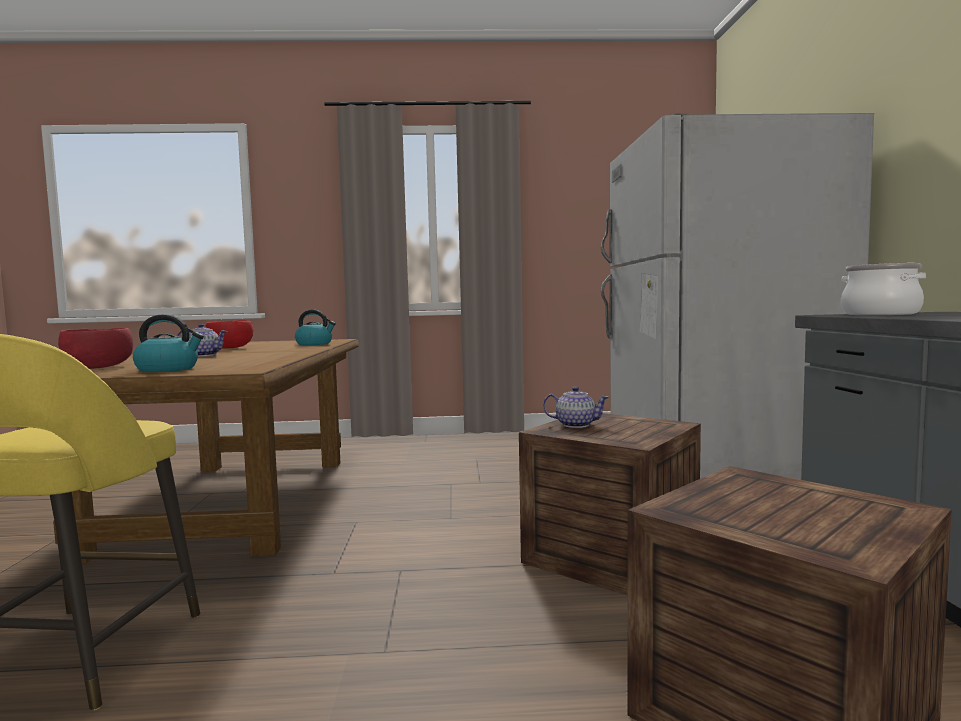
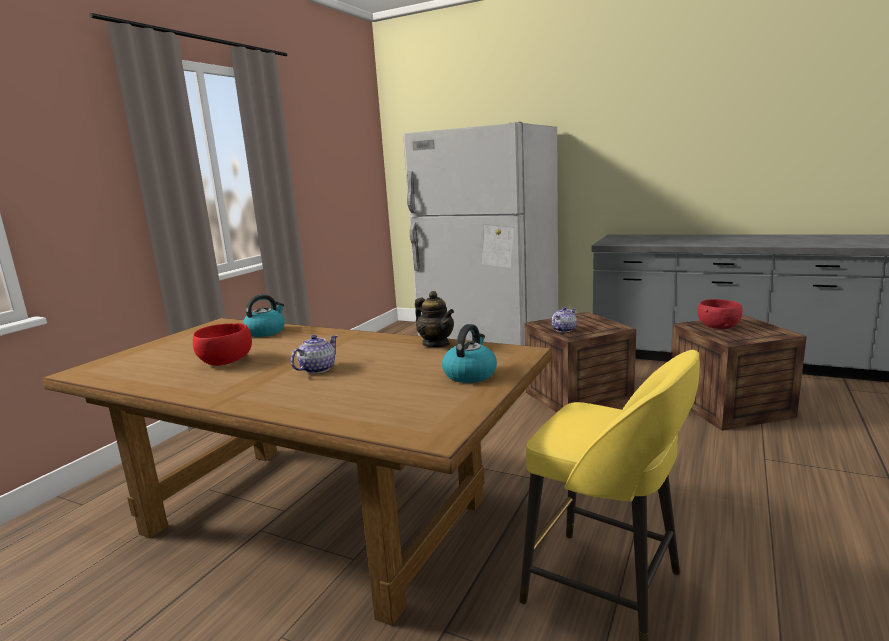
camera: 60 degrees left, 10 degrees up
(99, 367) = (390, 403): red bowl -> red bowl (717, 327)
(277, 359) = (436, 344): none -> teapot
(880, 314) = (623, 241): cooking pot -> none

